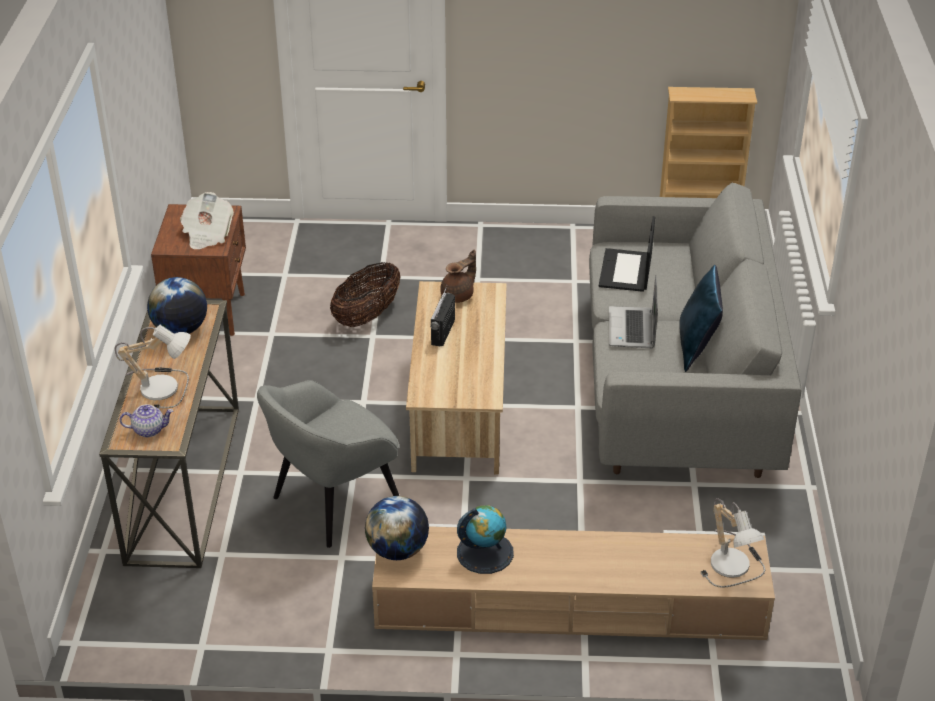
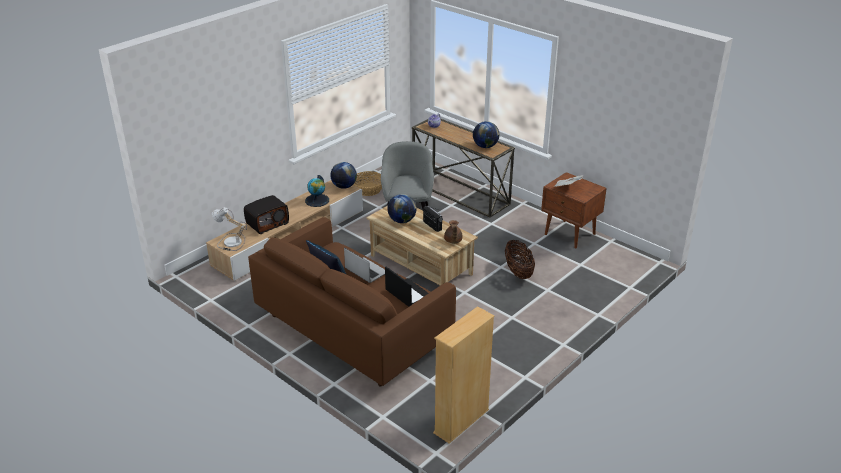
camera: 130 degrees right, 5 degrees down
(162, 386) = (454, 133): table lamp -> none
(292, 612) = (368, 189): none -> basket
(466, 367) = (402, 221): none -> globe
(629, 562) = (267, 223): none -> radio
(678, 386) = (353, 330): grey sofa -> brown sofa

